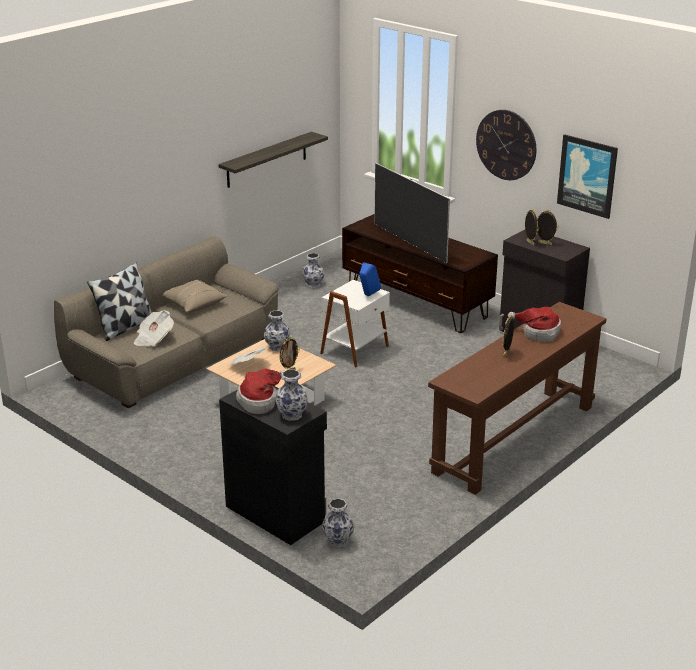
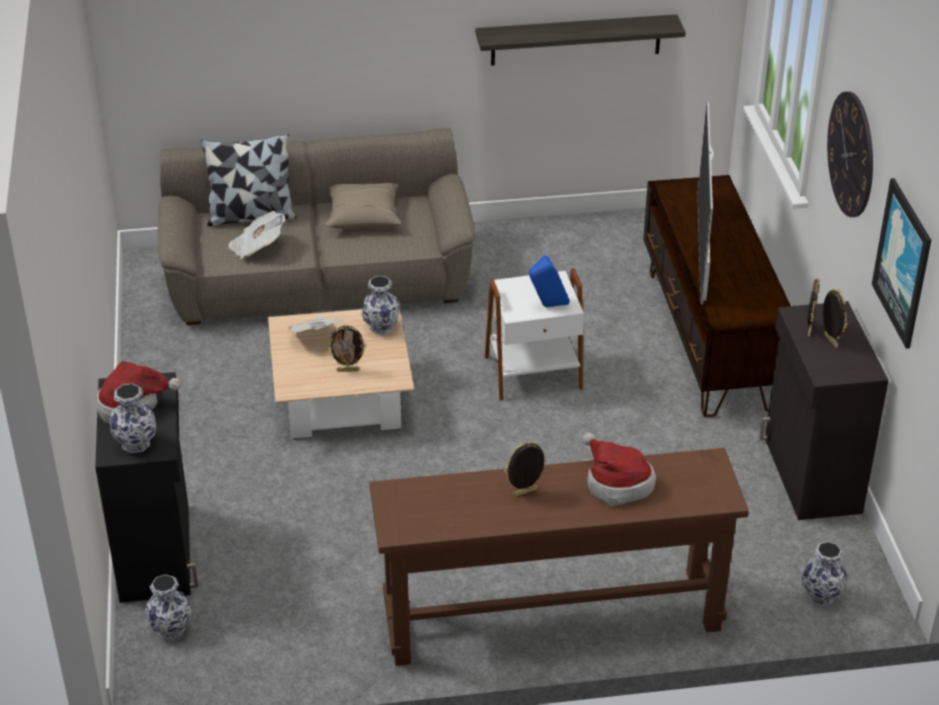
camera: 40 degrees right, 10 degrees up
(313, 284) = (612, 246): vase -> vase (821, 596)

